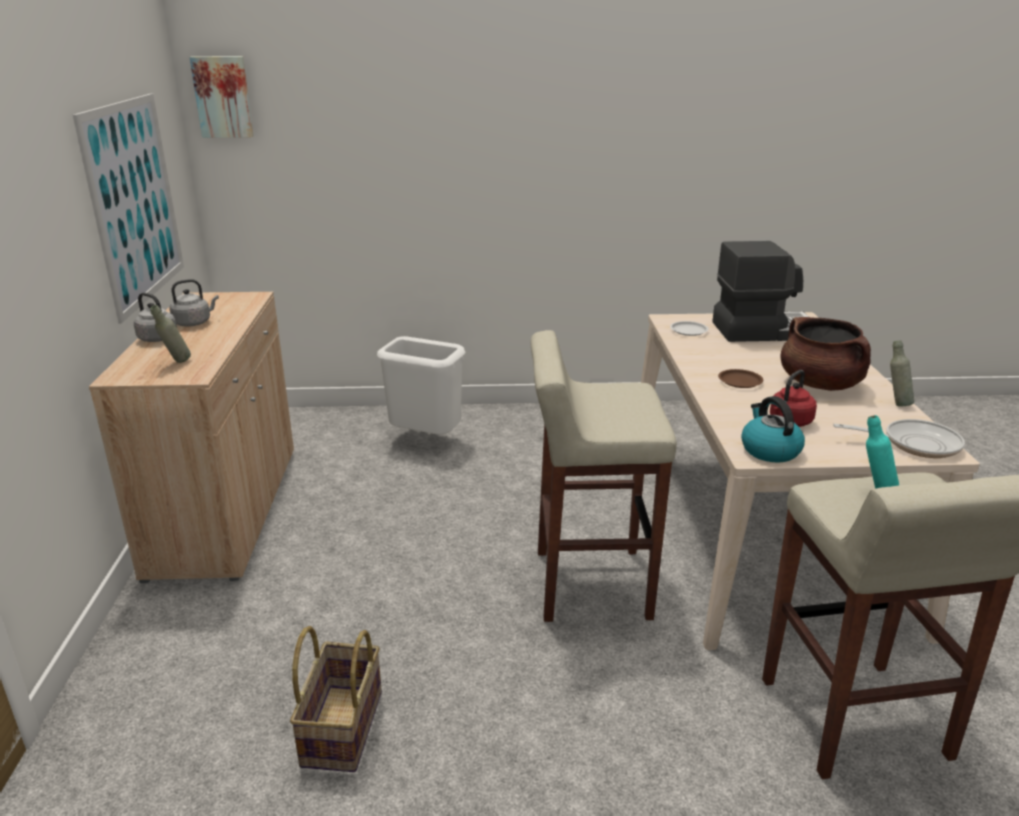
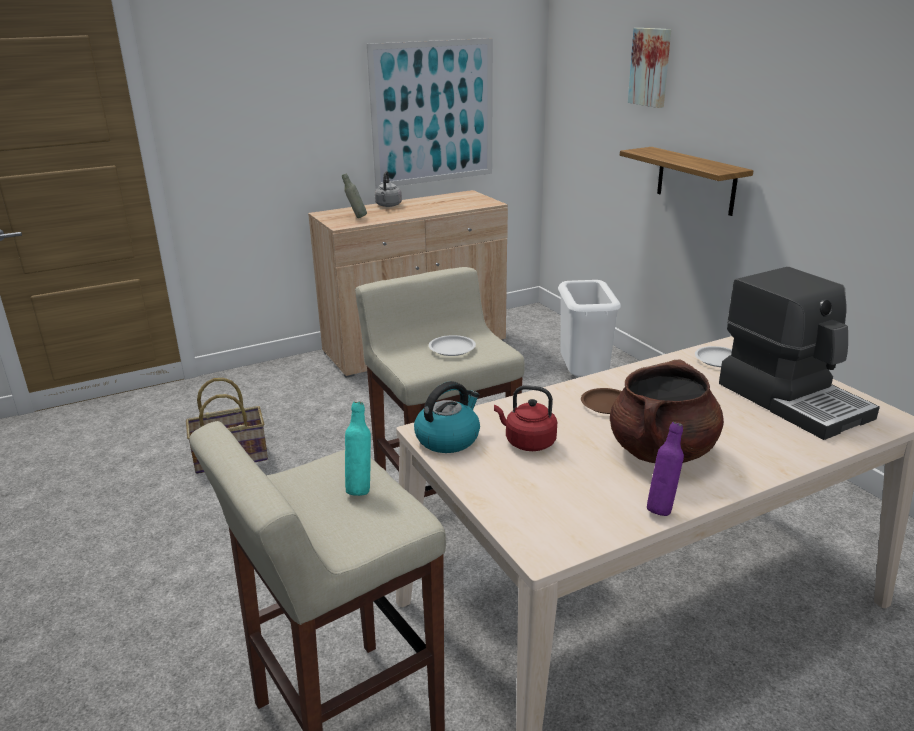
camera: 65 degrees right, 0 degrees up
(194, 323) = (423, 204): grey kettle -> none
(223, 97) = (566, 46): picture -> picture (651, 67)
(465, 212) = (696, 181): none -> shelf
(618, 404) = (452, 349): none -> white plate
(896, 404) = (661, 508): grey bottle -> purple bottle
(914, 444) = (546, 526): frying pan -> none

